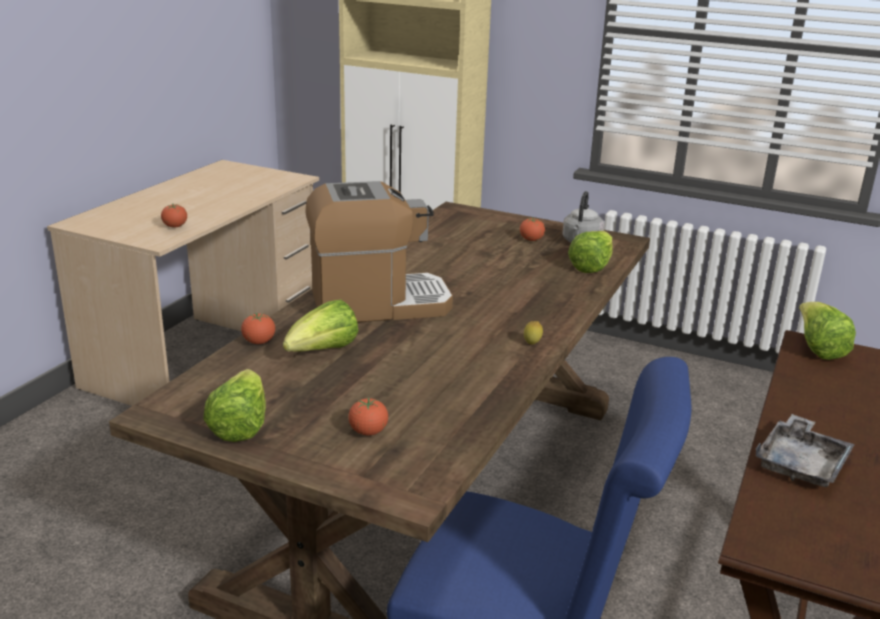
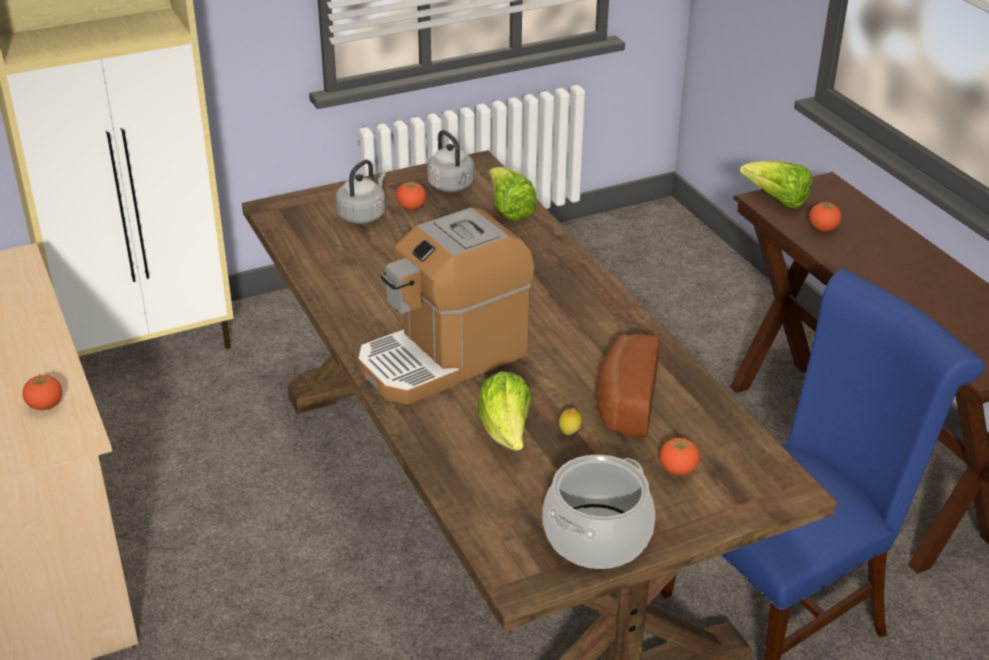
camera: 50 degrees left, 10 degrees up
(240, 426) = (597, 537): lettuce -> cooking pot
(259, 342) = (442, 463): tomato -> tomato (823, 229)
(378, 304) = (443, 358): coffee machine -> coffee machine turned 150 degrees counterclockwise
(424, 382) = (624, 402): none -> bread
(495, 231) = (363, 215): none -> grey kettle
(532, 344) = (618, 317): lemon -> lemon (569, 433)
(801, 464) = (913, 302): grey tray -> none

